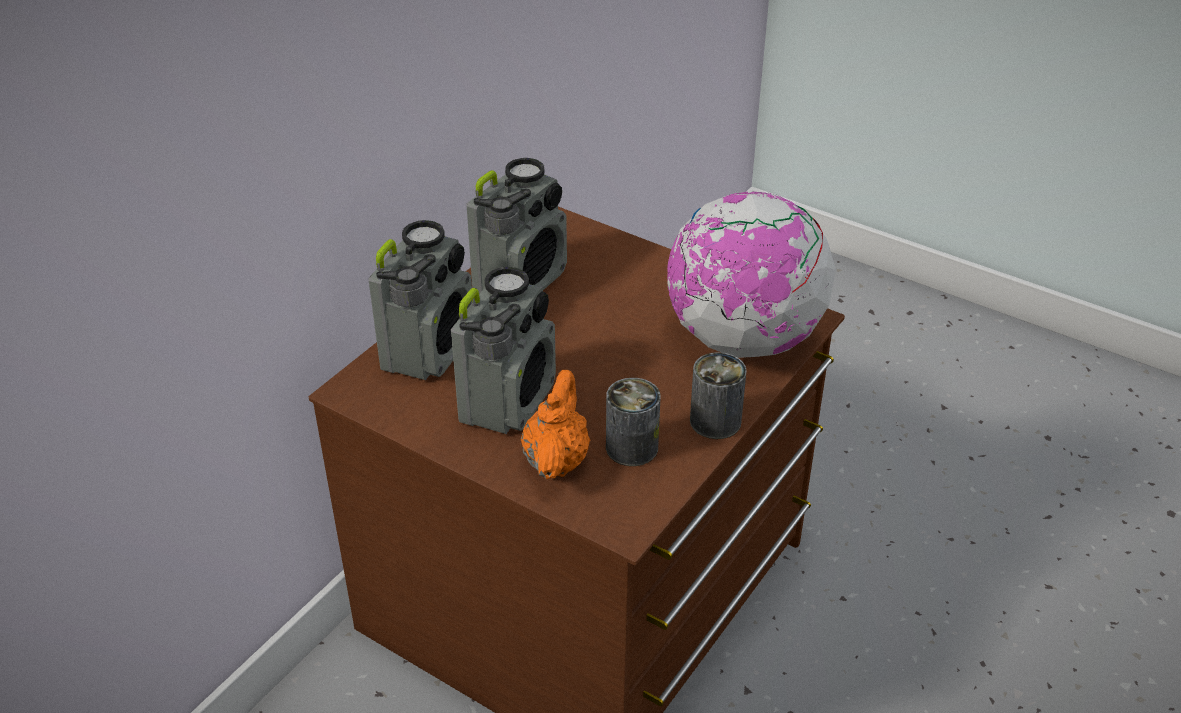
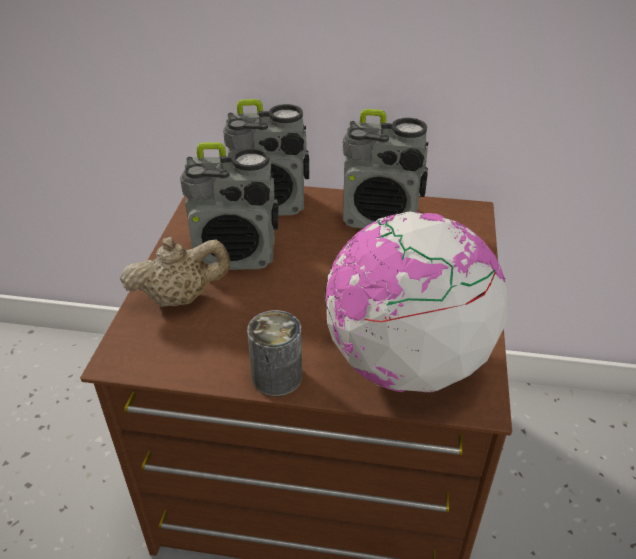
camera: 65 degrees right, 0 degrees up
(556, 460) = (181, 298): orange teapot -> beige teapot
(631, 447) = (215, 334): can -> none

